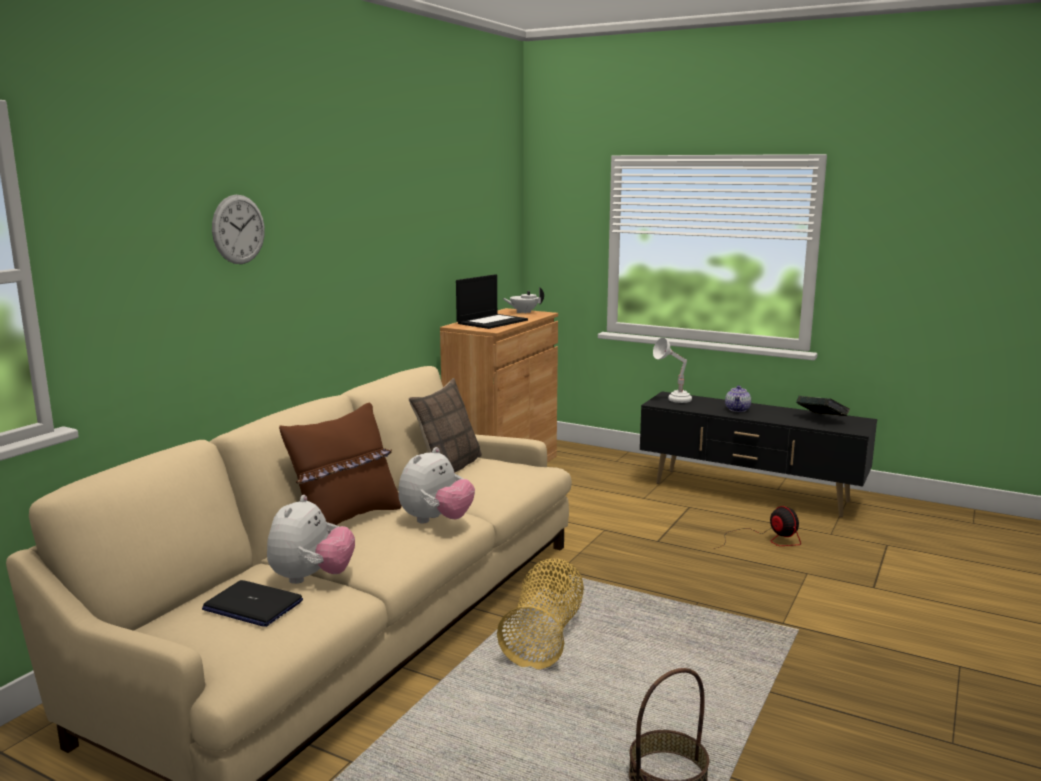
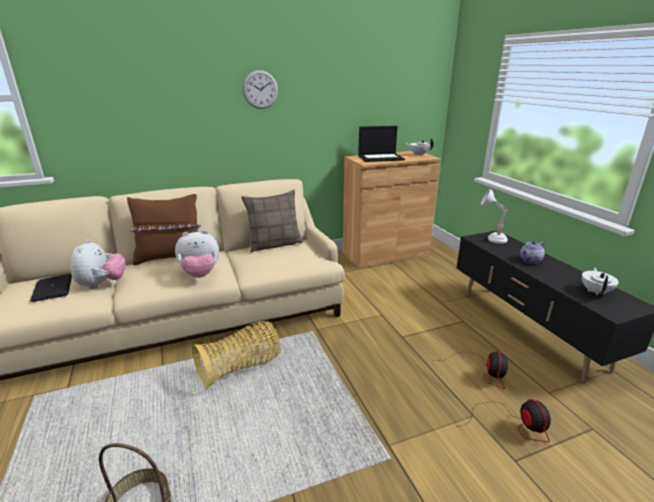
camera: 40 degrees right, 10 degrees up
(238, 229) = (165, 81): wall clock -> wall clock (260, 89)
(311, 578) = (102, 284): plush toy -> plush toy turned 60 degrees counterclockwise
(821, 419) = (595, 291): book -> white teapot
(840, 566) = (513, 424): none -> fan

